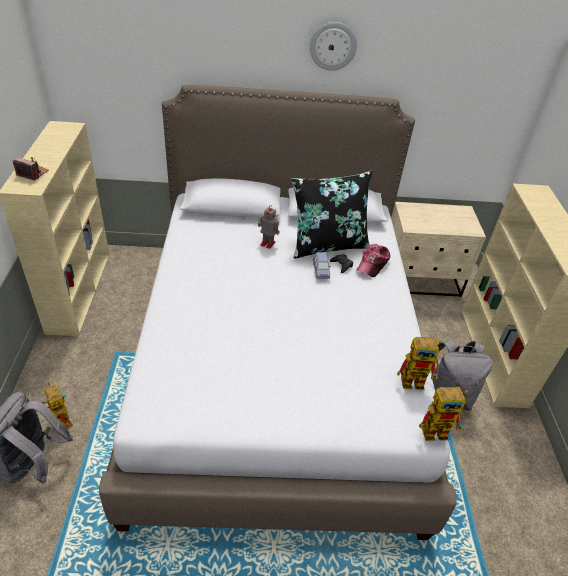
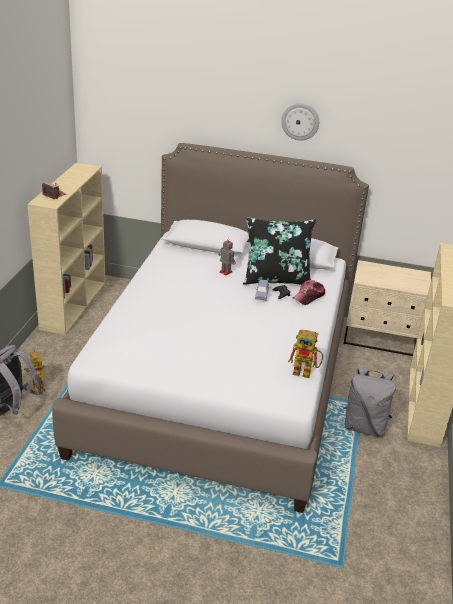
camera: 15 degrees right, 10 degrees down
(439, 430) = (308, 402): toy robot -> none

